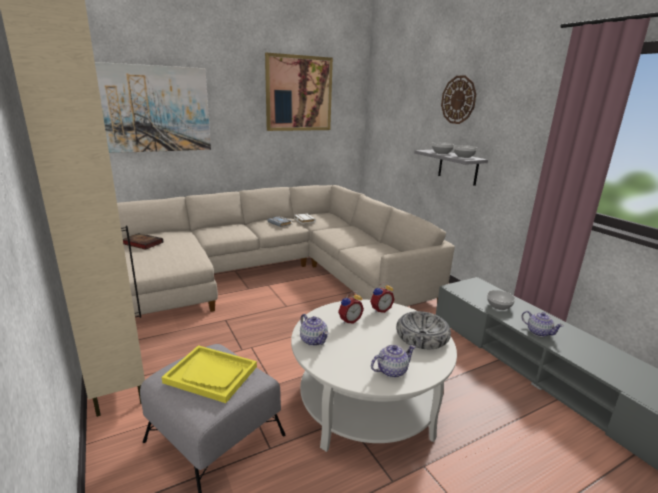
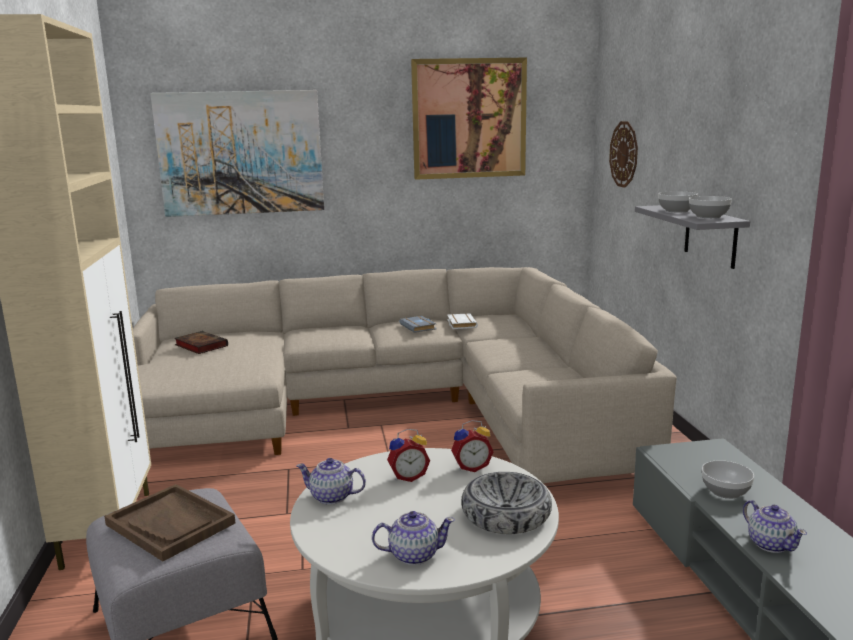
camera: 20 degrees right, 5 degrees down
(211, 374) = (171, 524): yellow tray -> brown tray
(313, 340) = (332, 497): teapot -> teapot turned 120 degrees clockwise
(458, 100) = (708, 116): wall clock -> wall clock (624, 154)

